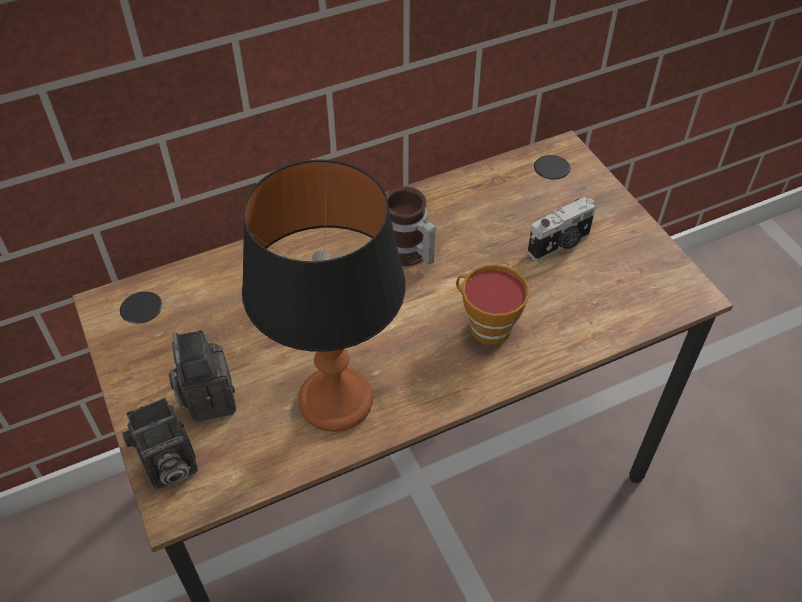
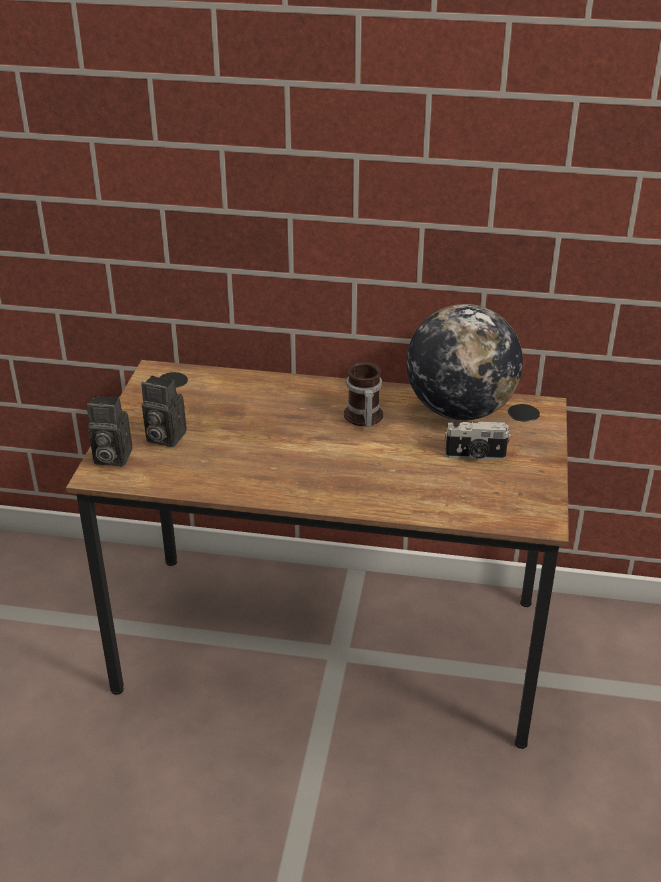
camera: 35 degrees right, 15 degrees down
(207, 399) = (163, 437): camera -> camera turned 90 degrees counterclockwise
(335, 401) = (233, 470): table lamp -> none
(485, 325) = (370, 475): cup -> none
(492, 193) = (459, 410): none -> globe

